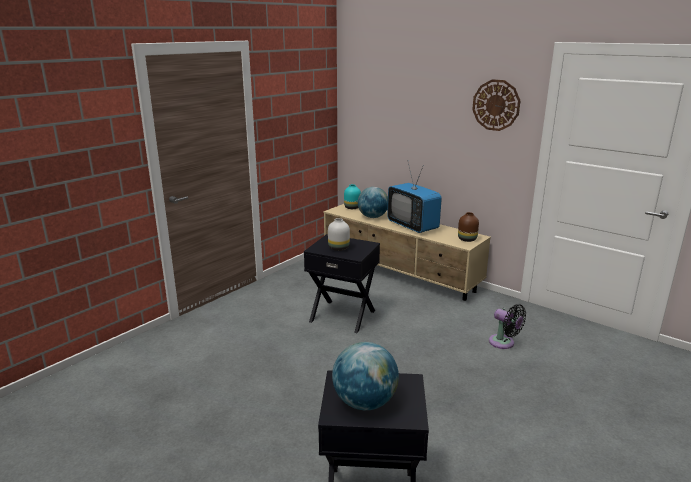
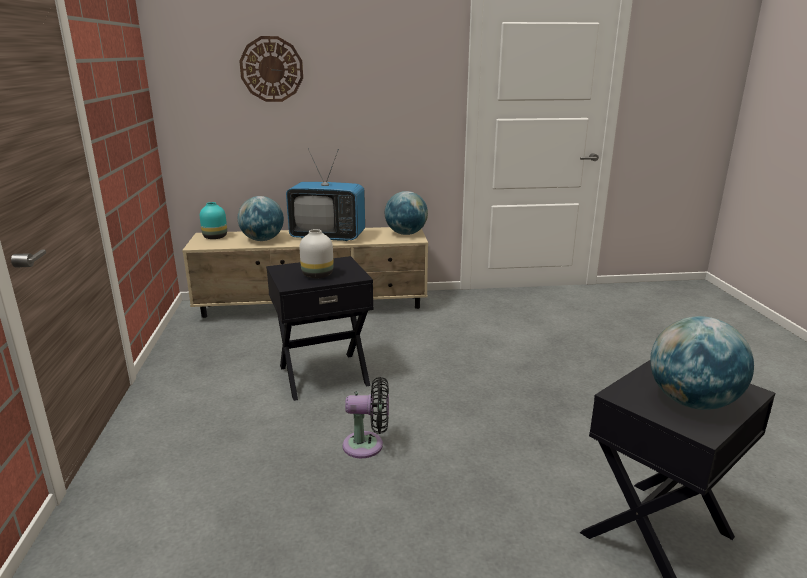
camera: 45 degrees left, 0 degrees up
(467, 239) = (406, 233): brown vase -> globe
(496, 105) = (409, 62): wall clock -> wall clock (271, 69)
(504, 343) = (510, 331): black fan -> black fan (367, 445)

